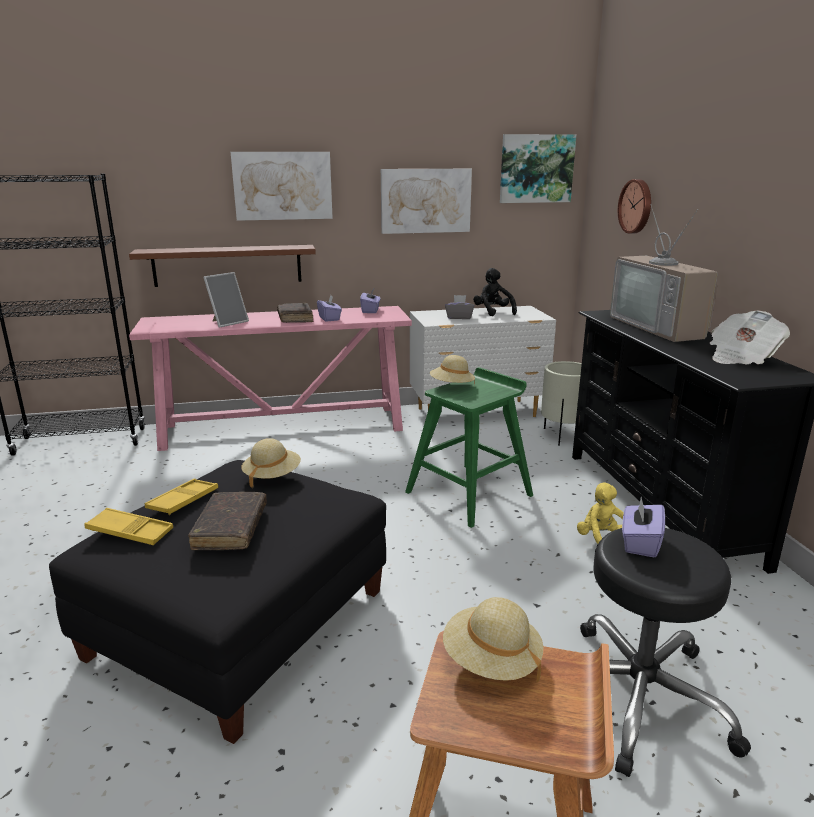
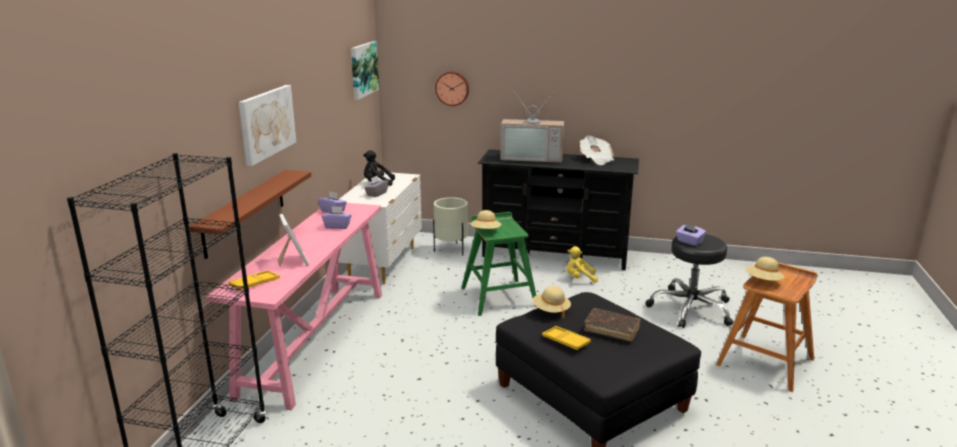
camera: 65 degrees left, 0 degrees up
(130, 532) = (597, 360): yellow tray -> yellow tray (255, 283)
(295, 318) = (318, 237): brown book -> none
(425, 201) = (327, 110): picture -> none

